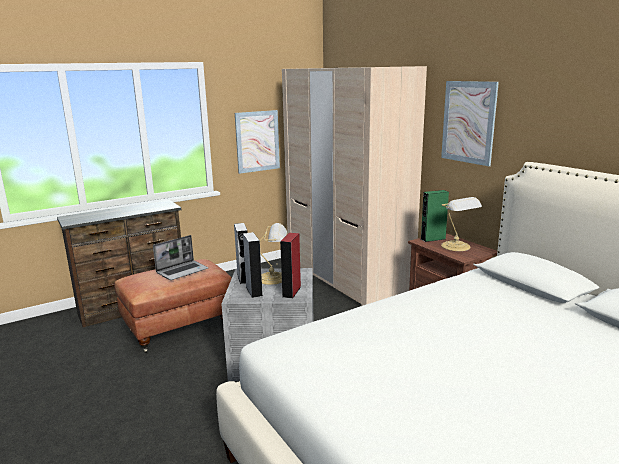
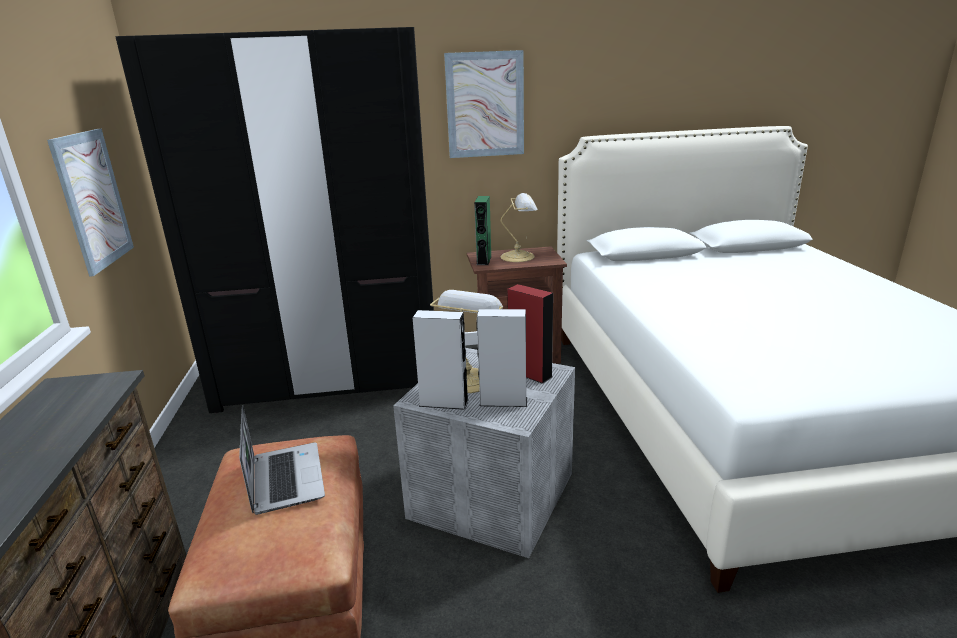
camera: 65 degrees left, 5 degrees up
(346, 278) = (330, 380): beige wardrobe -> black wardrobe

